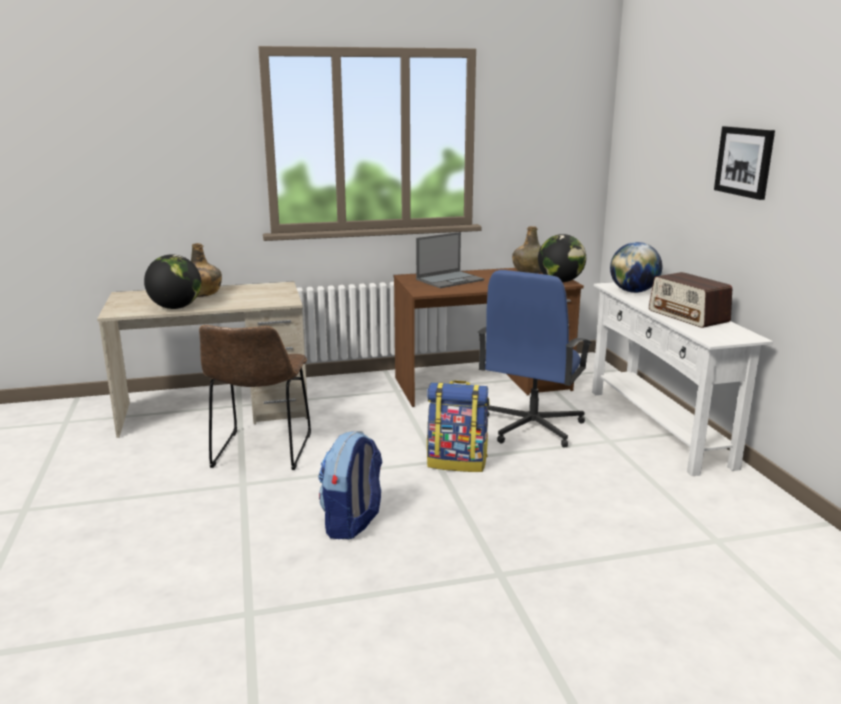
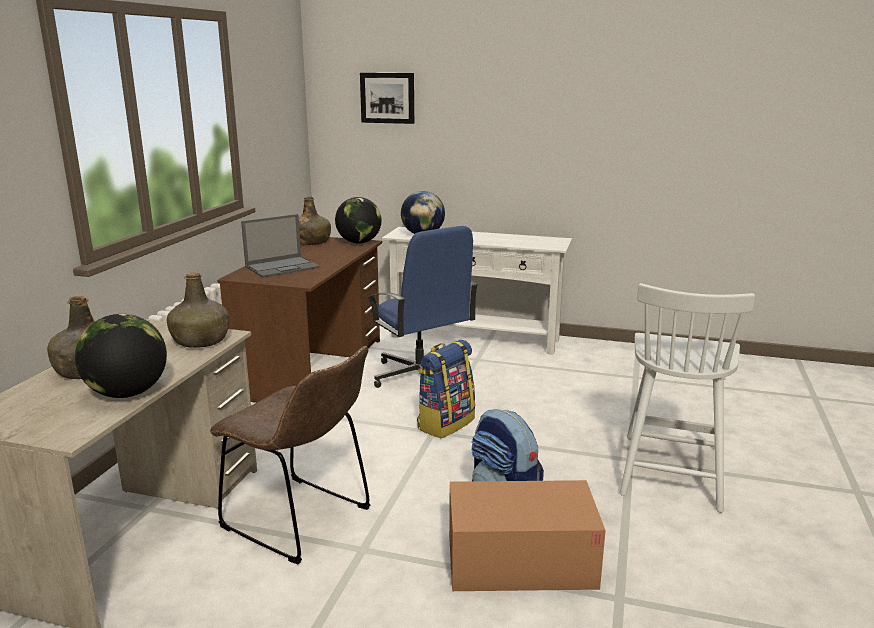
camera: 60 degrees left, 0 degrees up
(270, 300) = (201, 341): none -> green bottle
(270, 552) = (520, 561): none -> cardboard box
(450, 280) = (283, 267): laptop -> laptop turned 60 degrees clockwise
(507, 606) = (671, 470): none -> white chair
(688, 316) = (500, 239): radio -> none
(745, 161) = (509, 112): picture -> picture (387, 98)

